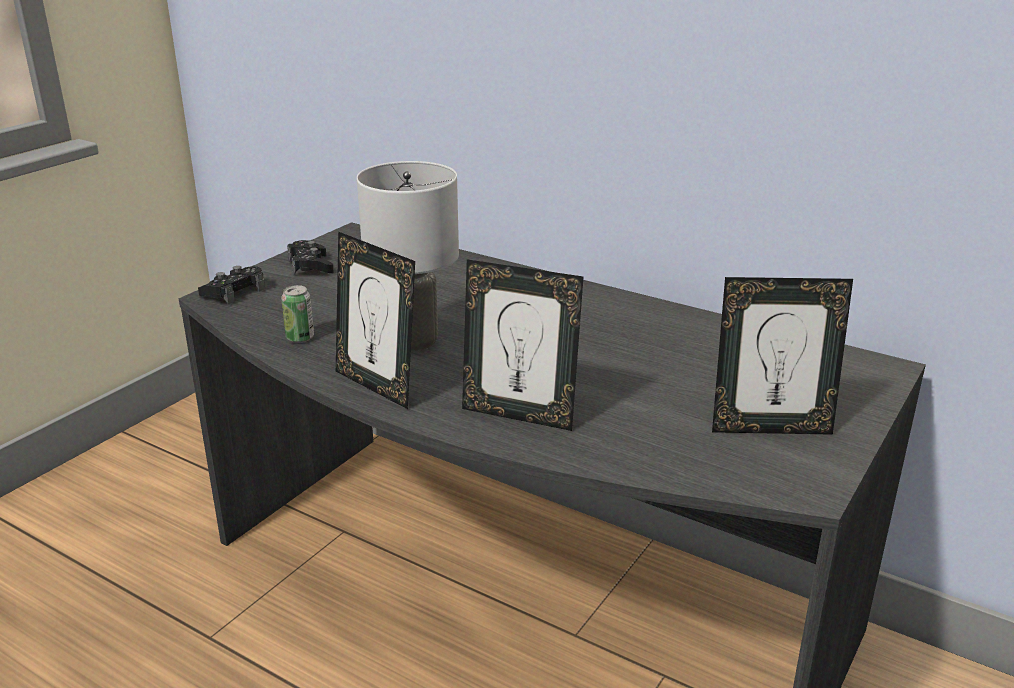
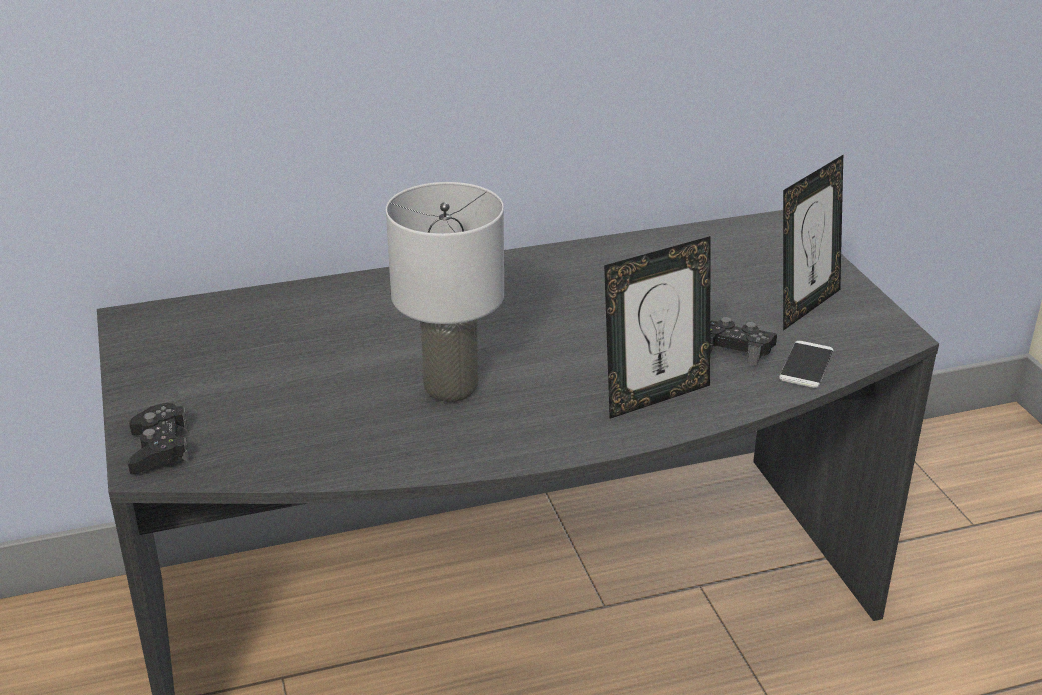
camera: 50 degrees left, 5 degrees up
(300, 338) = (344, 448): can -> none
(310, 266) = (174, 377): black game controller -> black game controller (734, 348)
(377, 386) = (509, 444): picture frame -> none
(675, 462) = (806, 365): none -> phone

